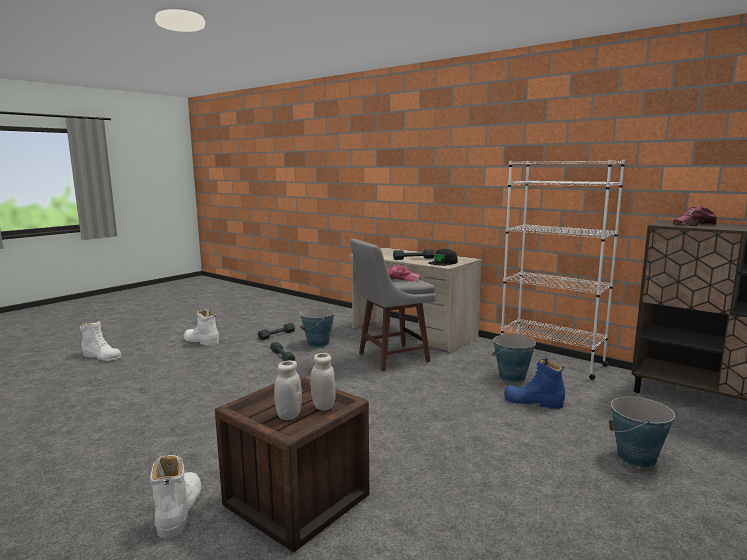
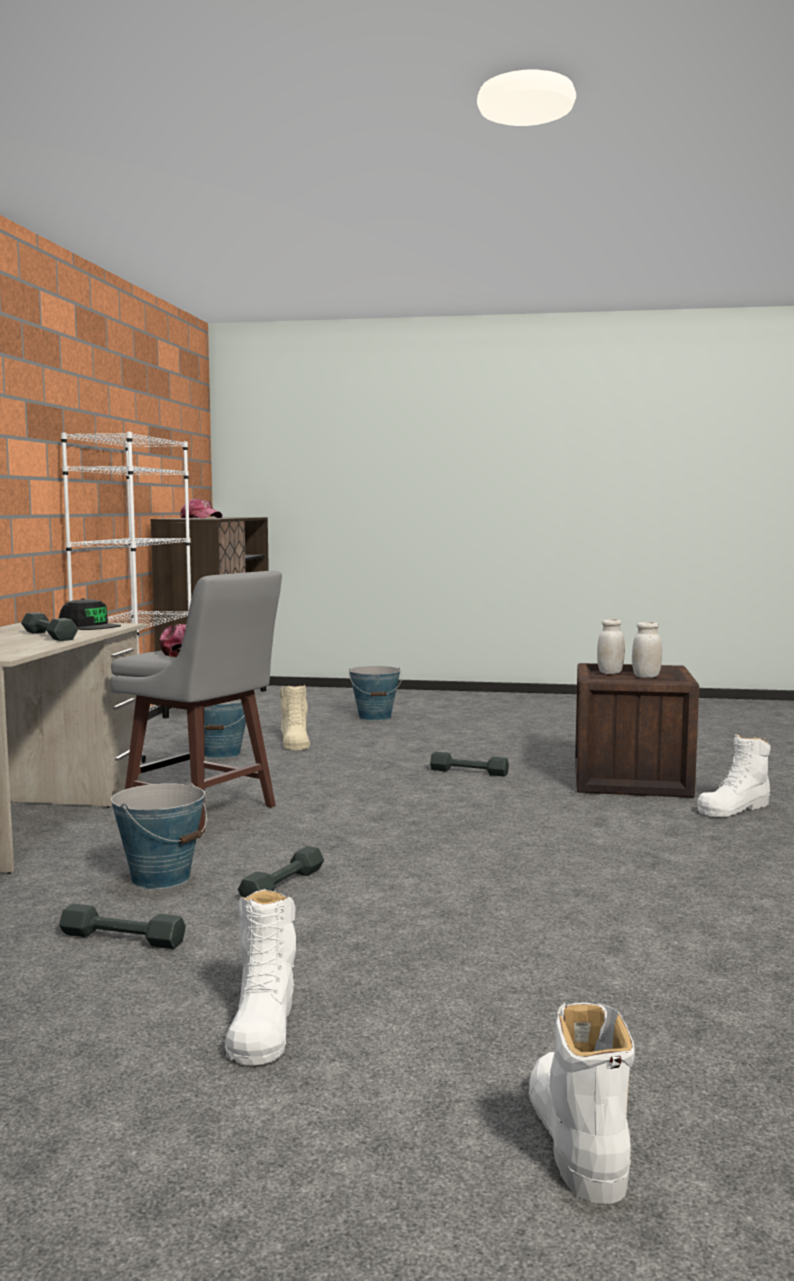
camera: 120 degrees left, 5 degrees down
(394, 439) = (469, 772): none -> grey dumbbell
(533, 402) = (295, 742): blue boot -> beige boot

